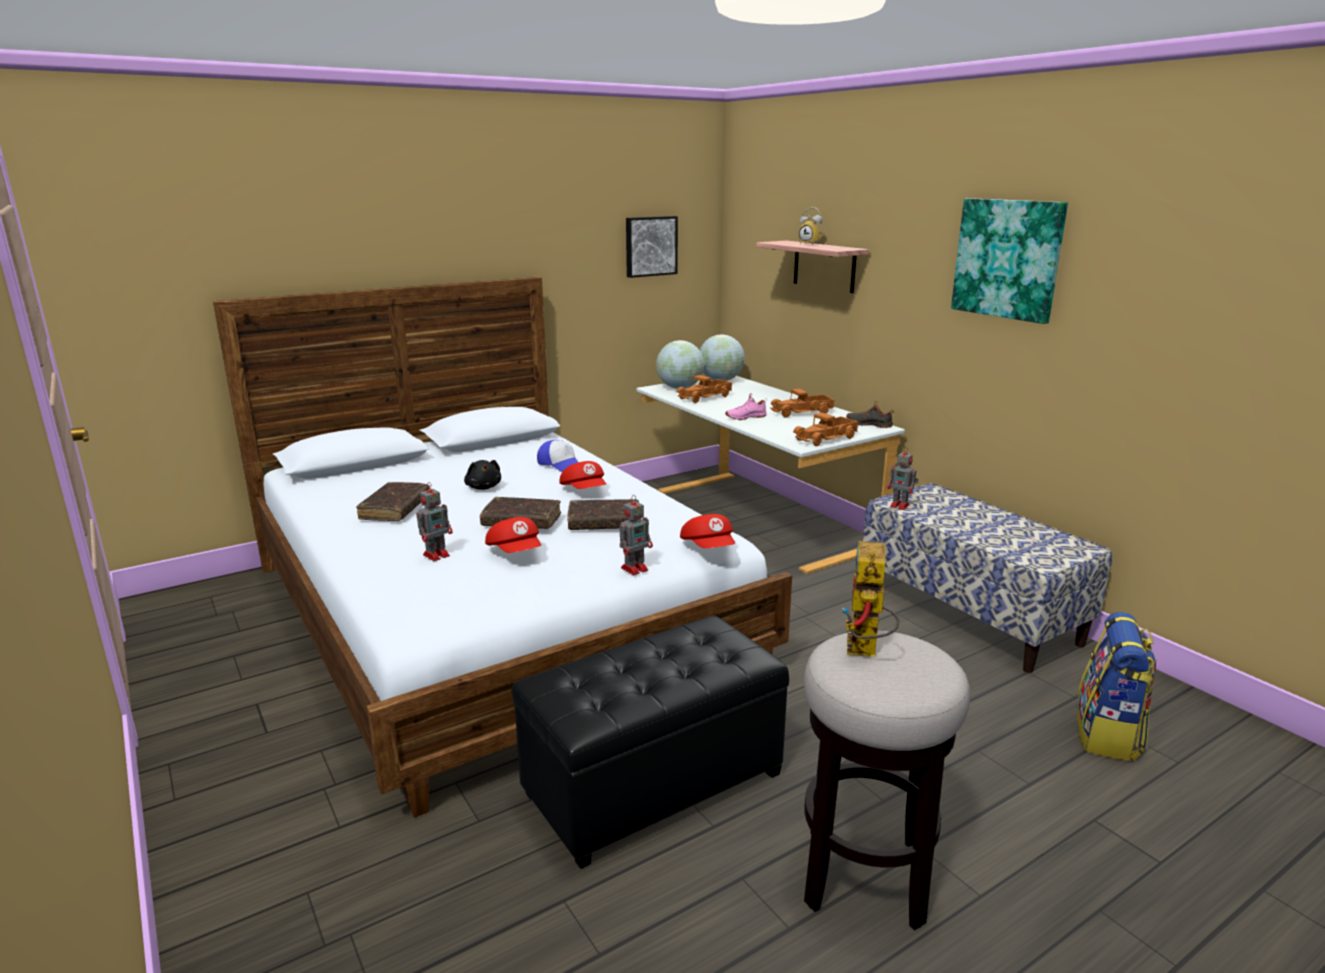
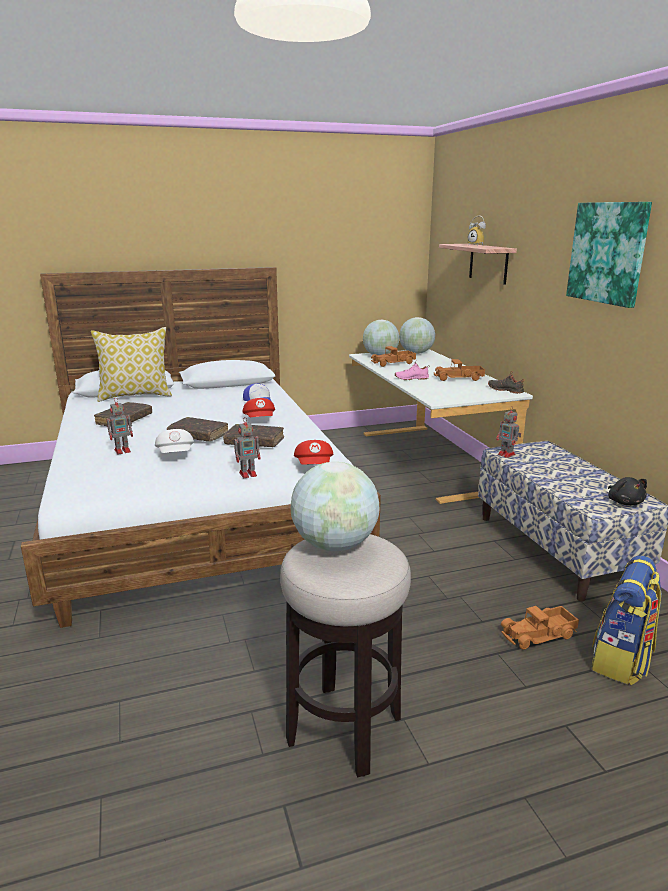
camera: 15 degrees right, 0 degrees up
(377, 470) = (136, 396): none -> pillow
(483, 487) = (194, 412): black plush toy -> black plush toy (624, 502)
(516, 552) = (176, 454): red cap -> white cap
(650, 246) = (367, 247): picture -> none
(652, 783) = (230, 633): black ottoman -> none
(826, 439) = (461, 397): toy truck -> toy truck (539, 635)
(866, 651) = (335, 545): toy robot -> globe

